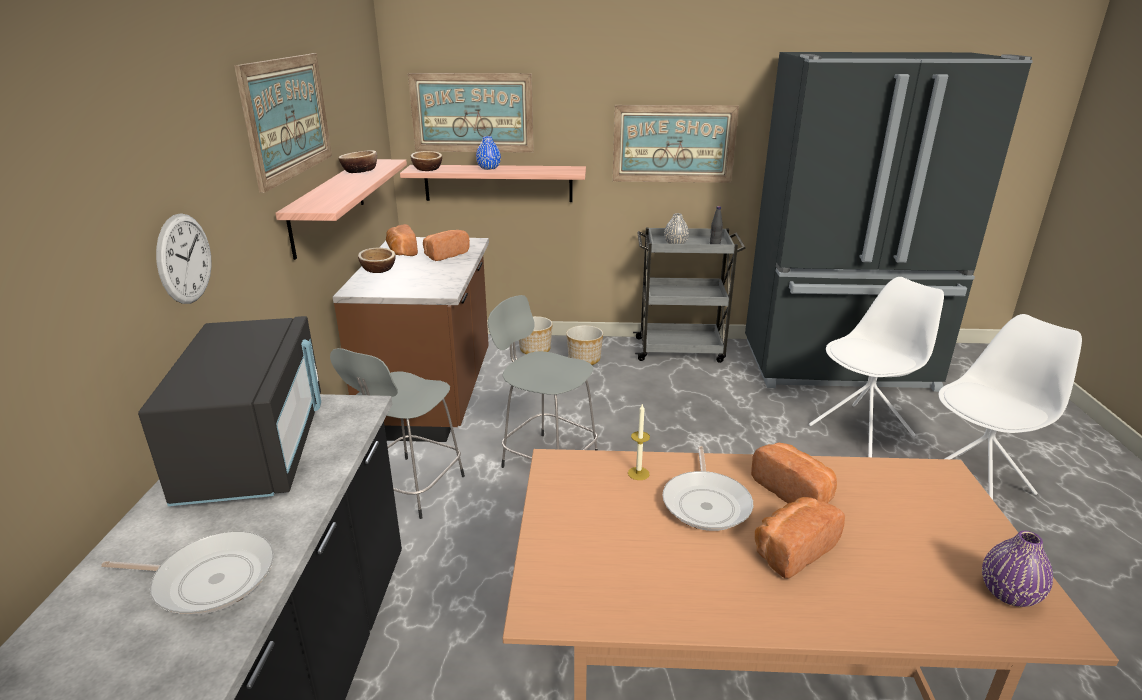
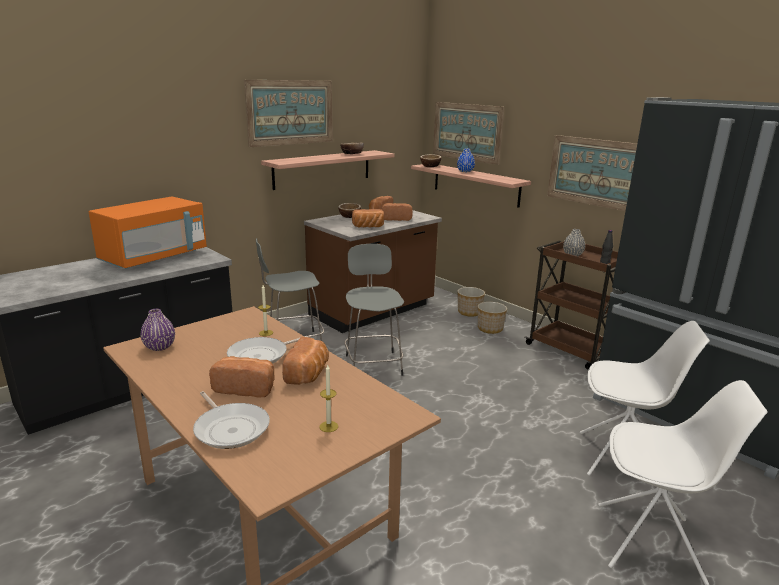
camera: 45 degrees right, 5 degrees down
(184, 259) = (172, 164): wall clock -> none
(209, 579) = (66, 281): frying pan -> frying pan (230, 428)
(257, 450) = (154, 257): black microwave -> orange microwave
(443, 277) = (368, 227): none -> bread
(681, 350) = (571, 350): grey cart -> brown cart
(938, 530) = (328, 426): none -> candle
(1009, 594) = (285, 463): purple vase -> purple vase (159, 347)

